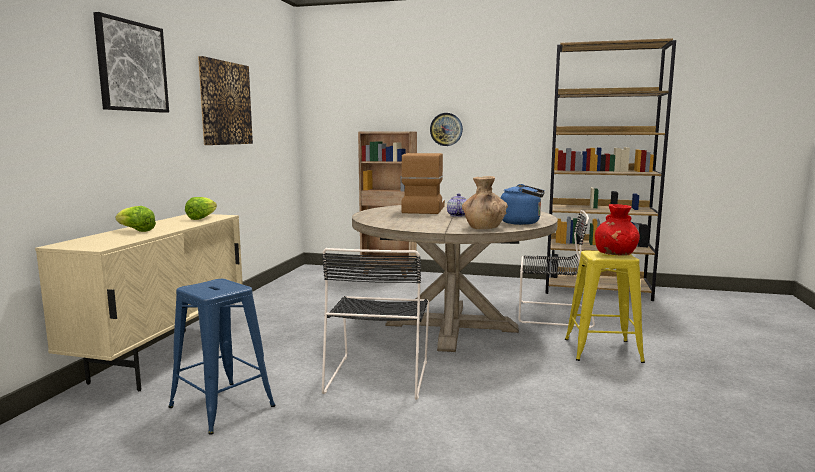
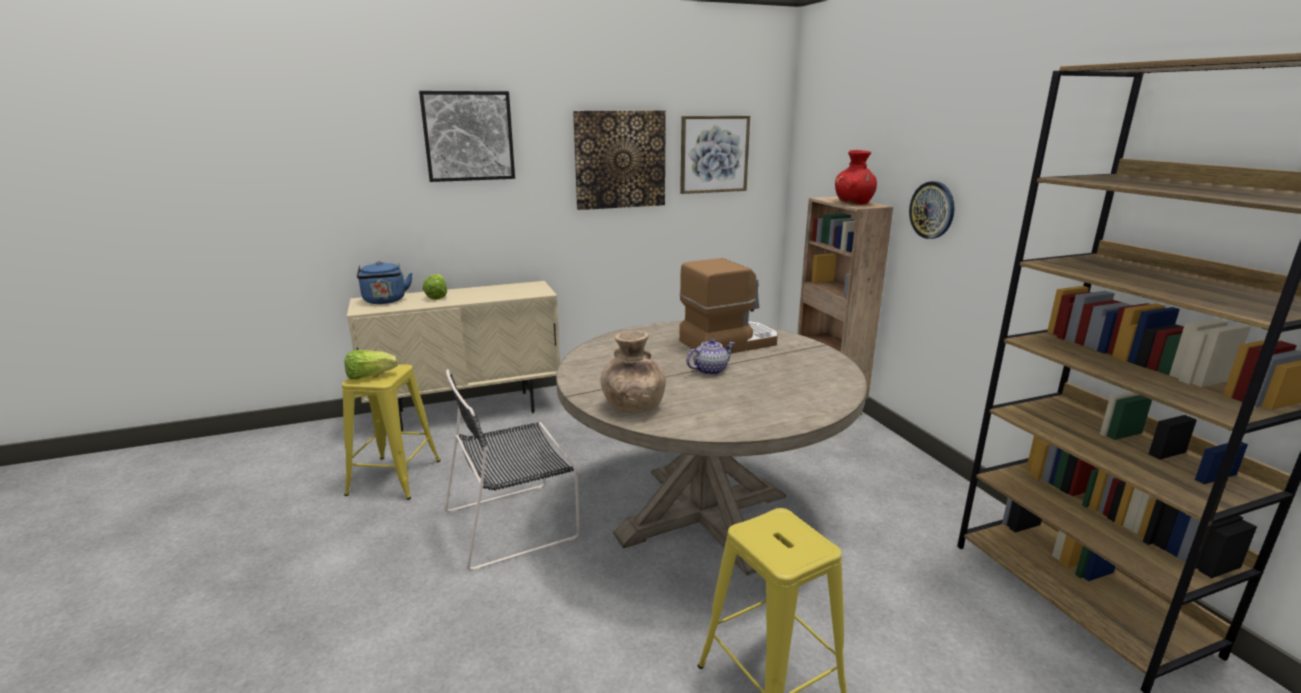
camera: 55 degrees right, 10 degrees up
(202, 218) = (521, 291): lettuce -> lettuce (370, 376)
(222, 406) = (394, 477): blue stool -> yellow stool
(269, 105) = (714, 154): none -> picture
(522, 223) = (712, 420): blue kettle -> blue kettle (385, 301)
(551, 313) = (867, 581): black chair -> none
(615, 254) = (796, 544): red vase -> red vase (854, 203)

